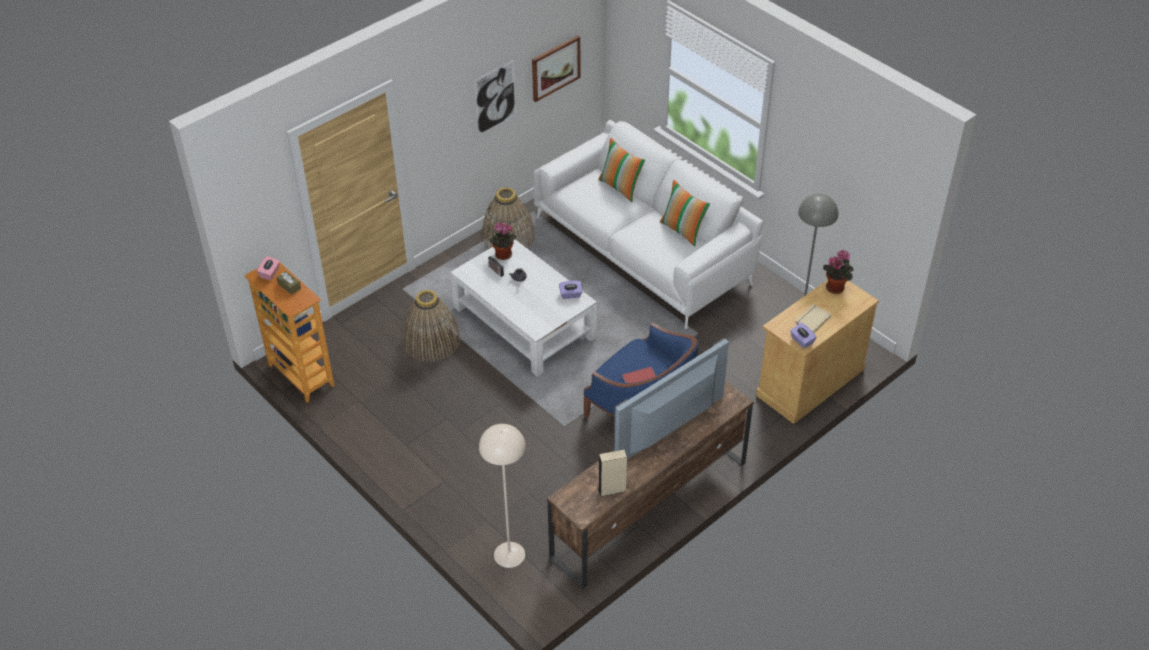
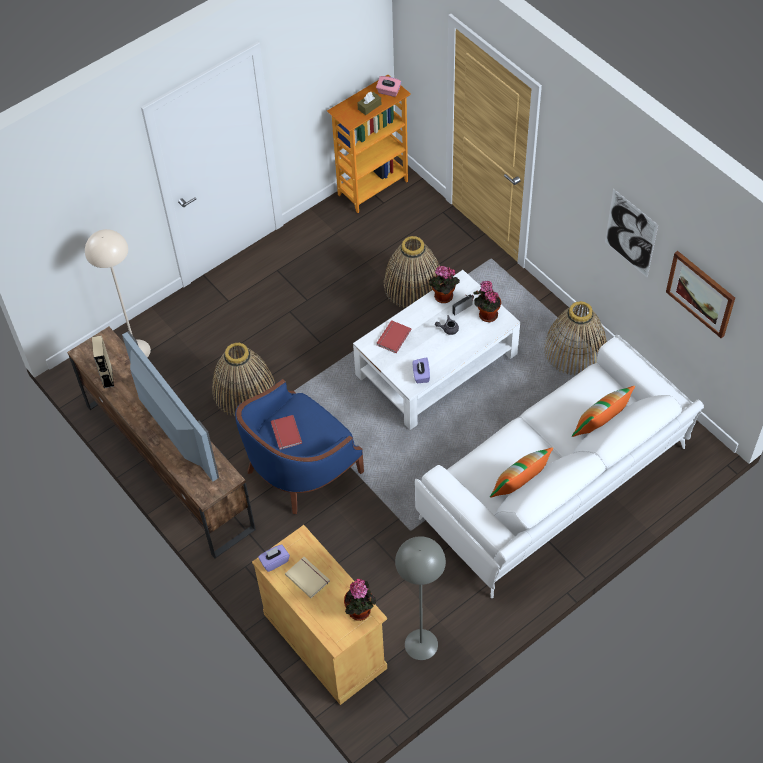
camera: 95 degrees right, 10 degrees up
(483, 283) = (442, 297): none -> potted plant
(529, 314) = (392, 337): none -> red book
(557, 458) = (243, 390): none -> basket

